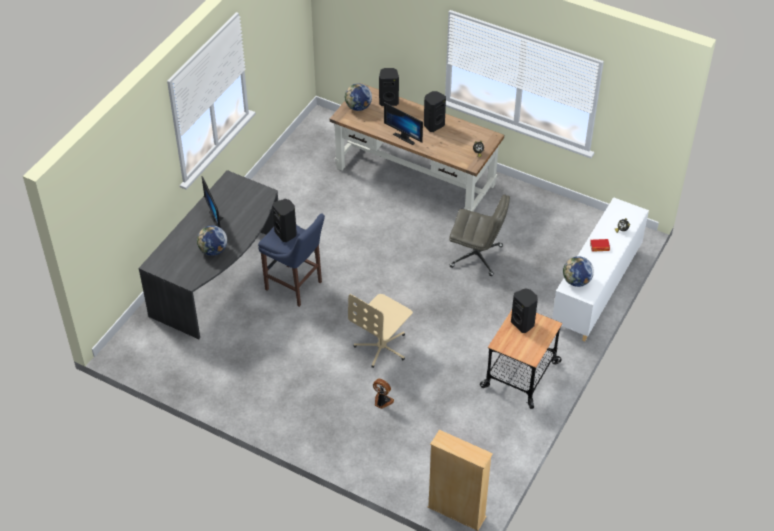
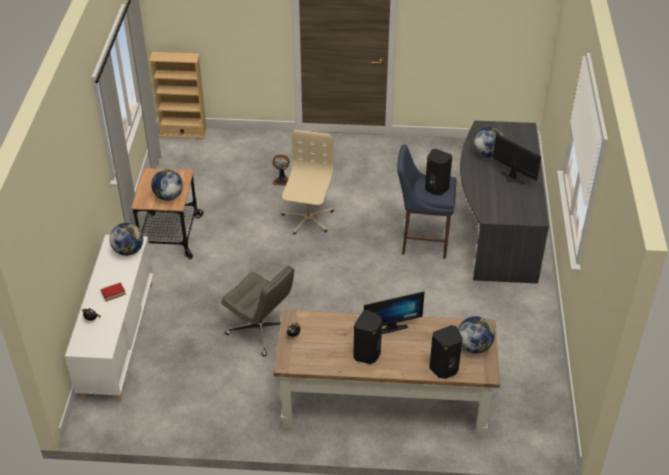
camera: 155 degrees right, 5 degrees down
(405, 137) = (390, 327): monitor -> monitor turned 150 degrees clockwise
(477, 256) = (261, 331): grey office chair -> grey office chair turned 135 degrees counterclockwise
(523, 323) = (168, 196): black speaker -> globe

